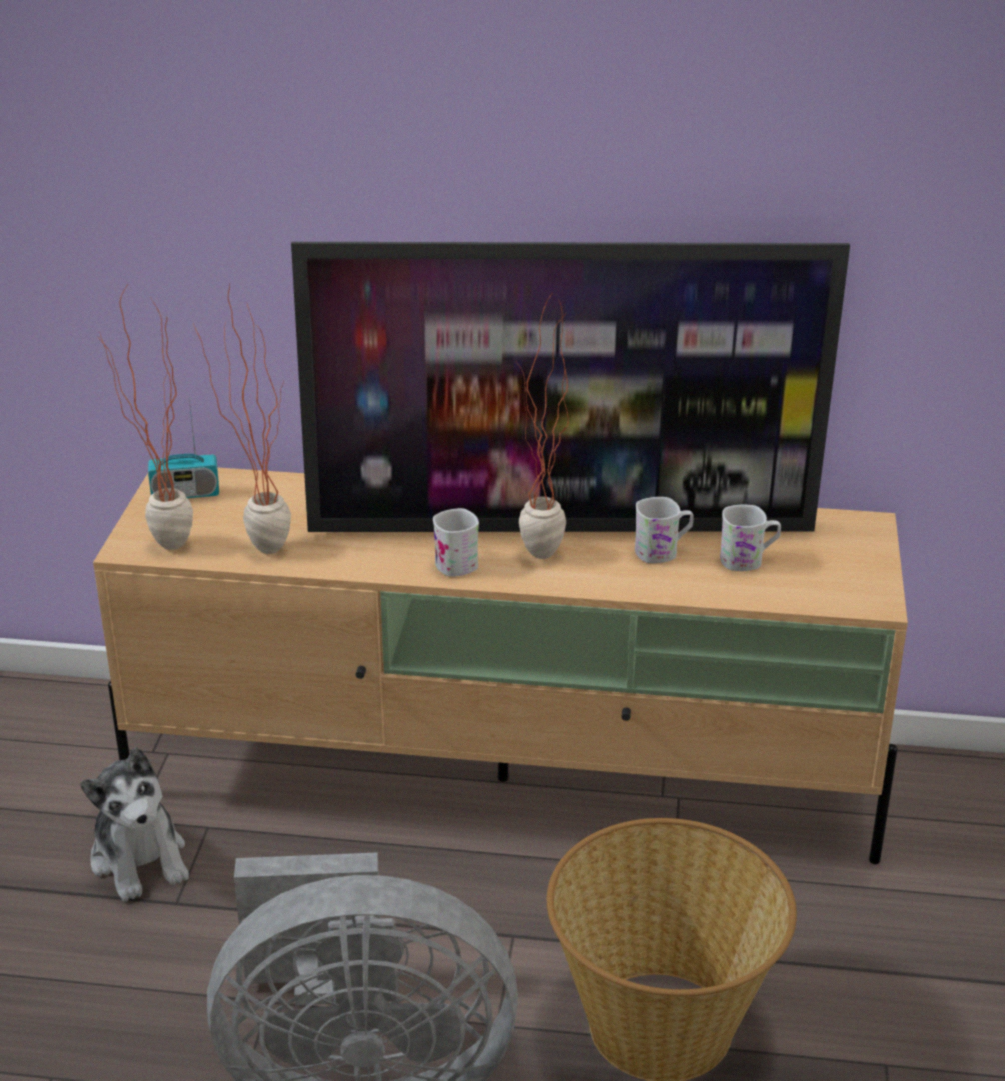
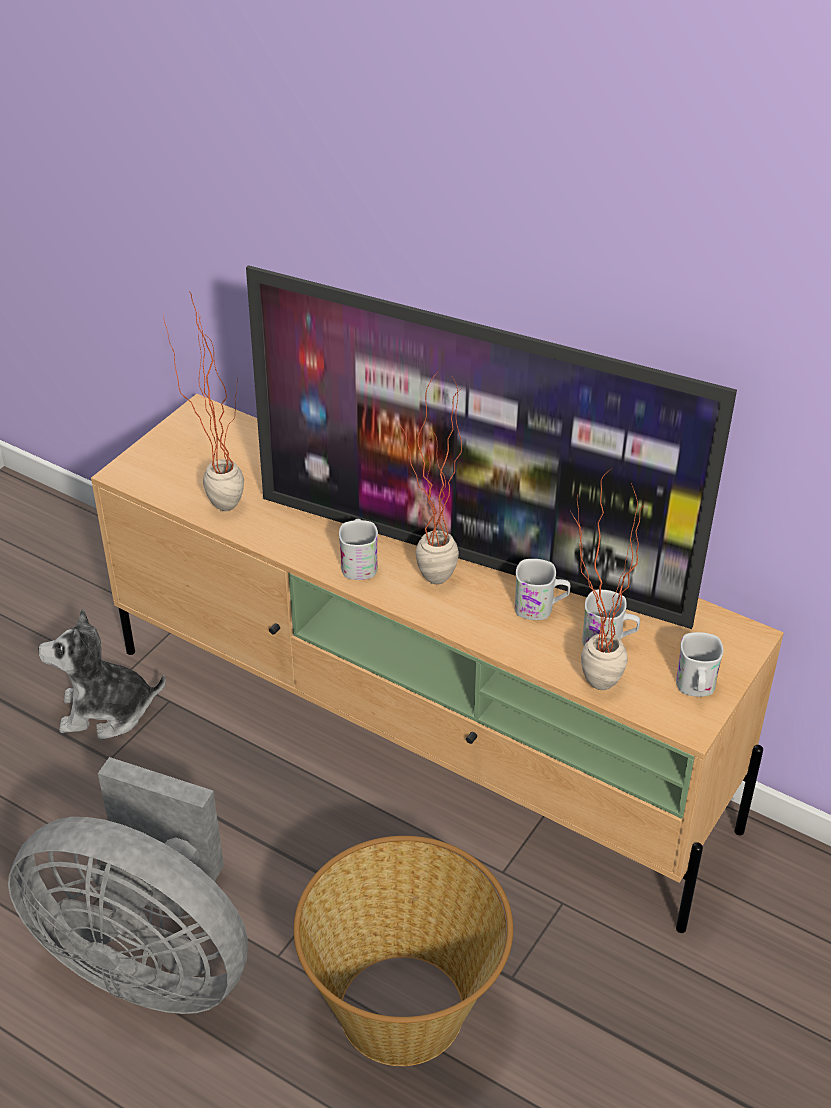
camera: 25 degrees right, 10 degrees up
(140, 859) = (106, 712): plush toy -> plush toy turned 90 degrees clockwise
(158, 548) = (145, 479): potted plant -> potted plant (586, 682)
(185, 494) = (199, 431): radio -> none
(857, 575) = (695, 688): none -> white mug

